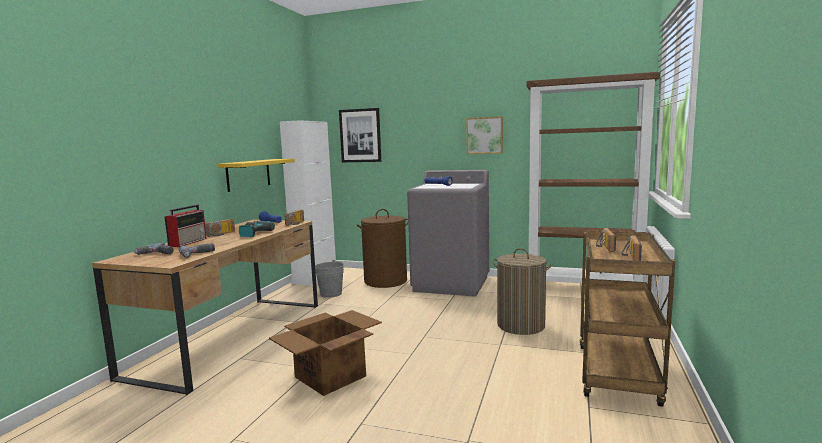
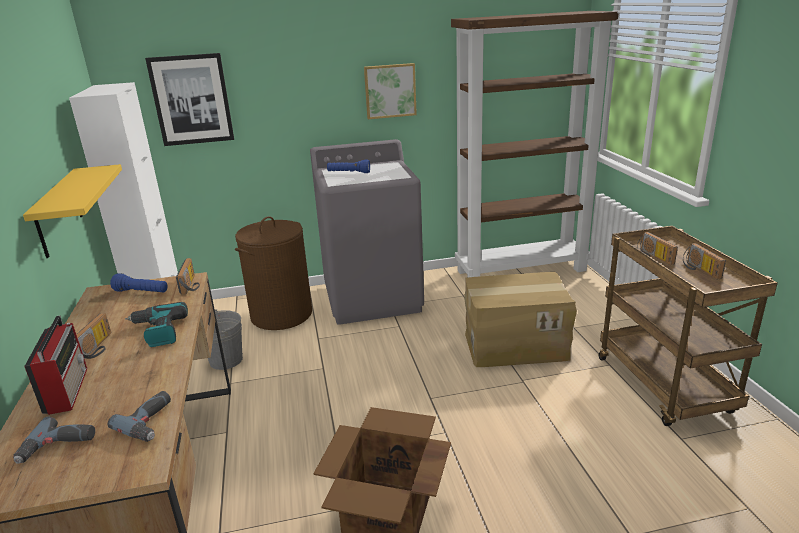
camera: 30 degrees left, 15 degrees up
(521, 325) = (515, 345): laundry basket -> cardboard box

